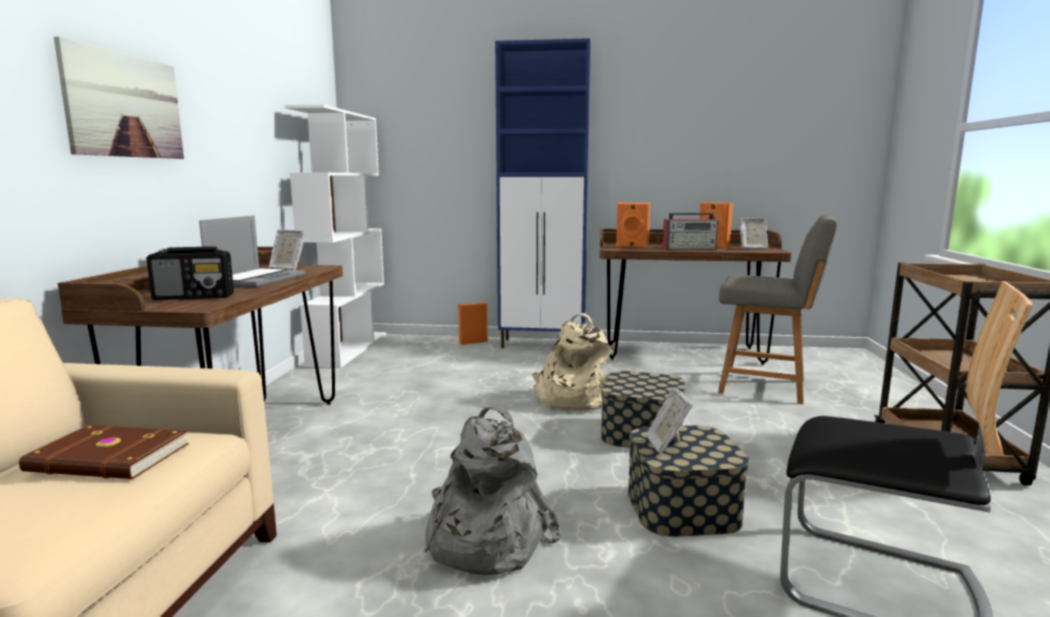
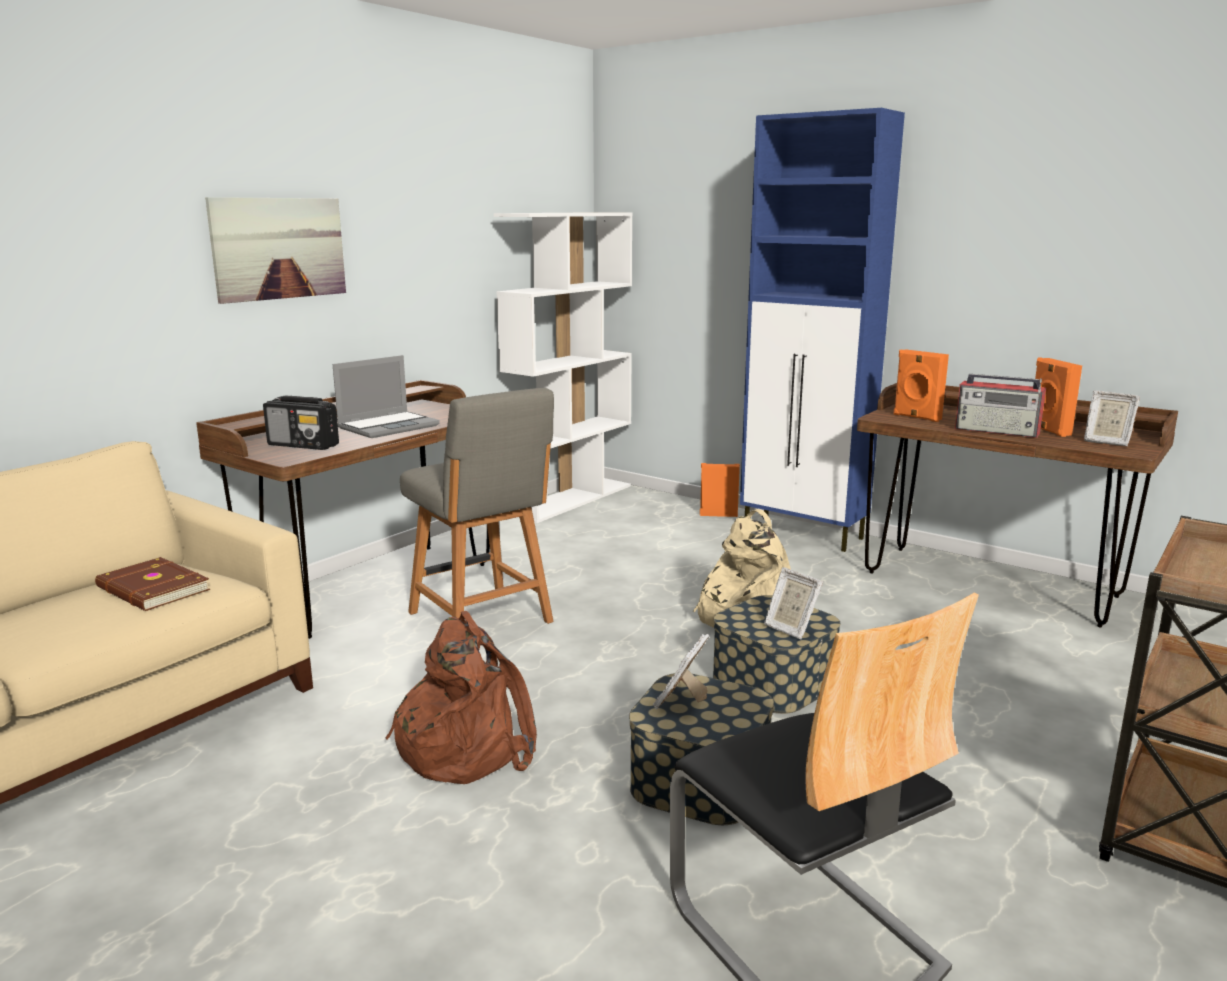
camera: 30 degrees right, 5 degrees up
(288, 269) = (443, 412): picture frame -> picture frame (790, 628)
(483, 539) = (466, 746): grey backpack -> brown backpack
(766, 386) = (1049, 662): grey chair -> grey chair (482, 619)

